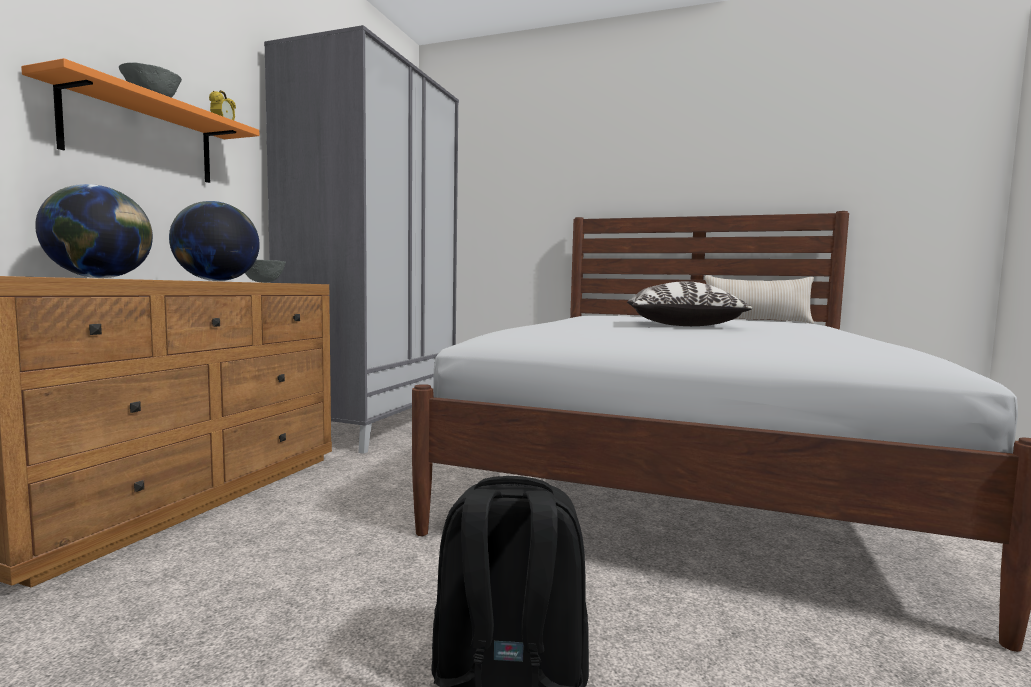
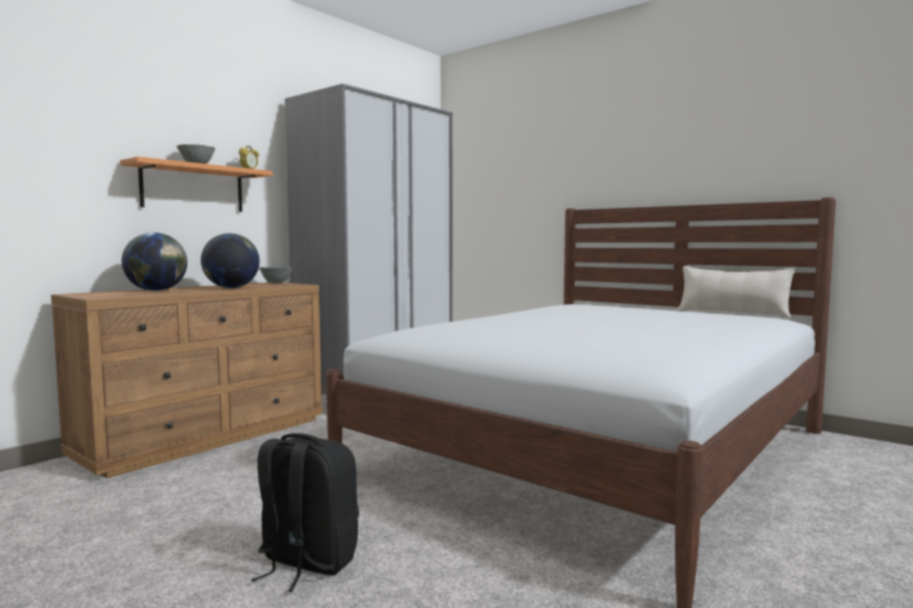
camera: 20 degrees right, 0 degrees up
(680, 325) = (573, 325): pillow -> none

